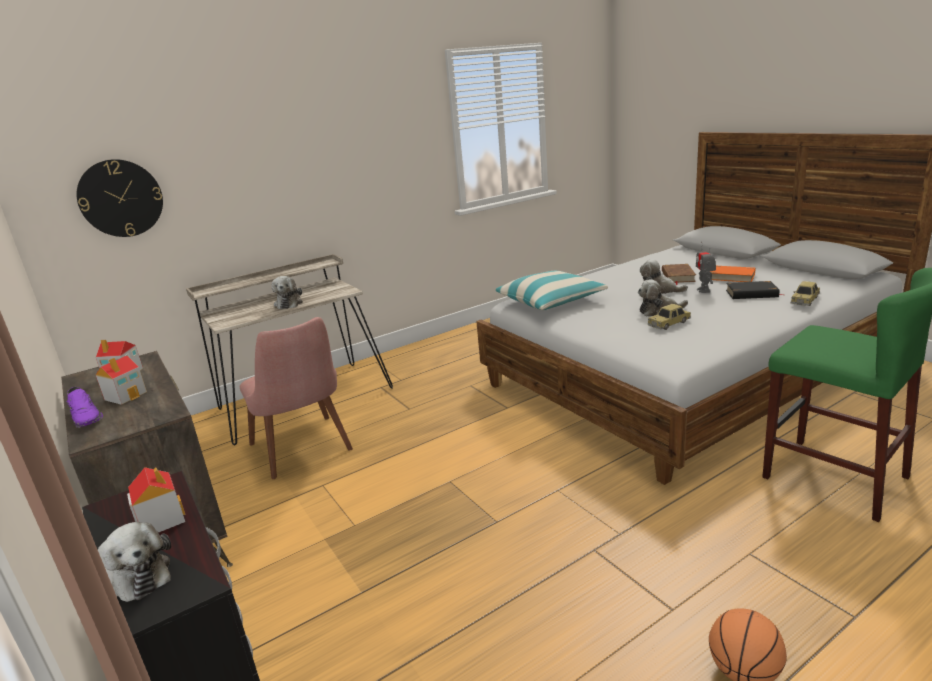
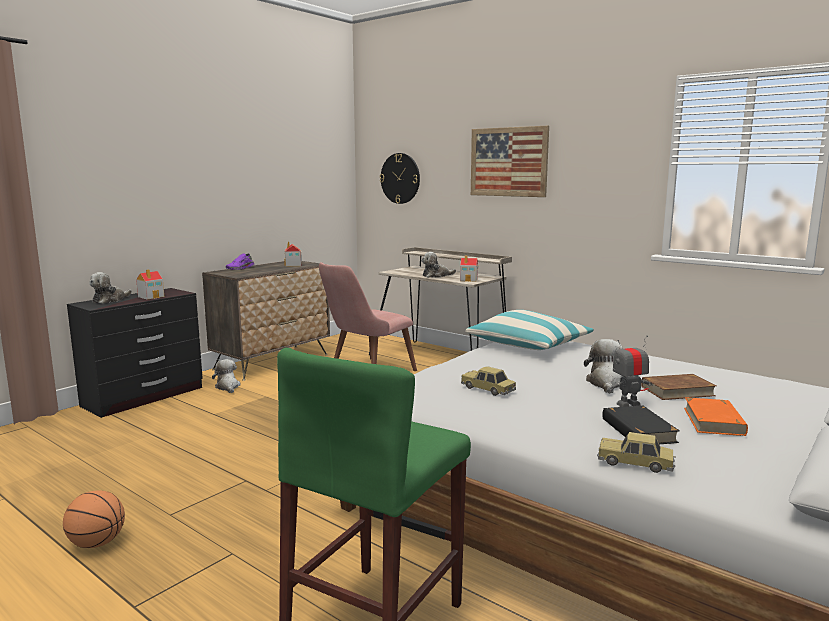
camera: 70 degrees right, 10 degrees down
(126, 395) = (264, 269): toy house -> toy house (469, 280)
(297, 148) = (508, 162): none -> picture
(659, 311) = (531, 386): plush toy -> plush toy (228, 387)

